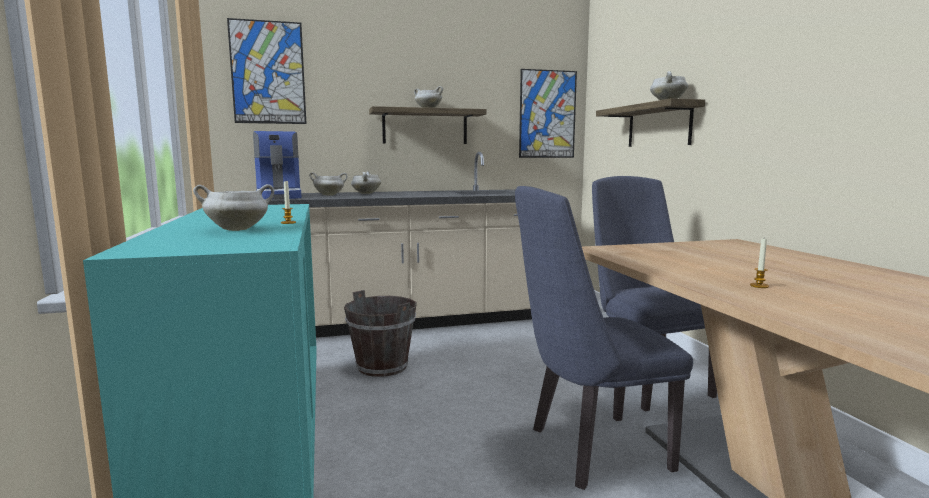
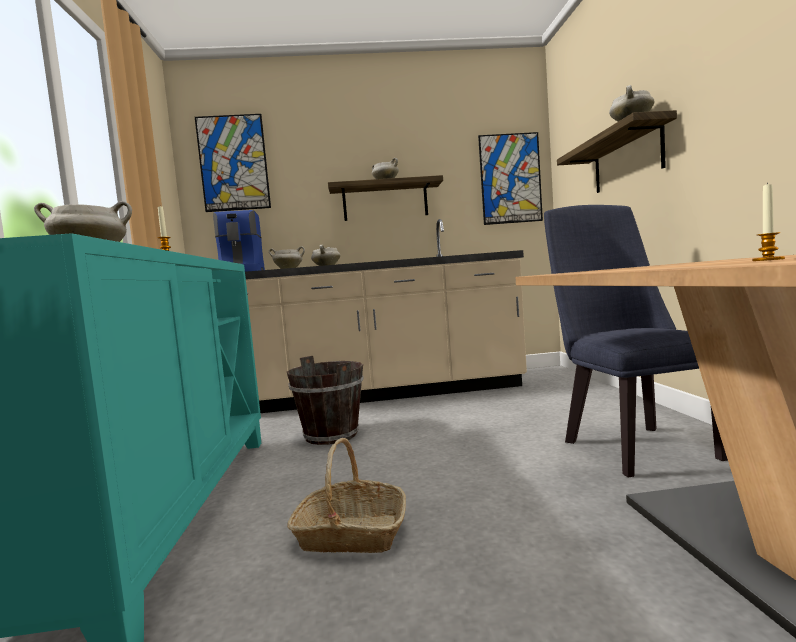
camera: 10 degrees right, 5 degrees down
(438, 460) = (350, 534): none -> basket
(588, 451) = (545, 525): blue chair -> none

